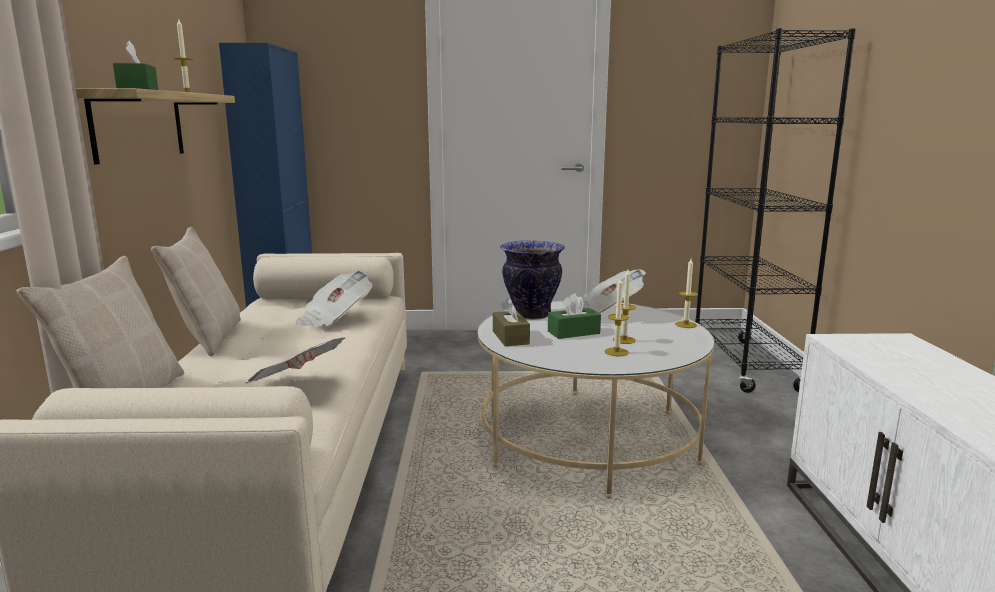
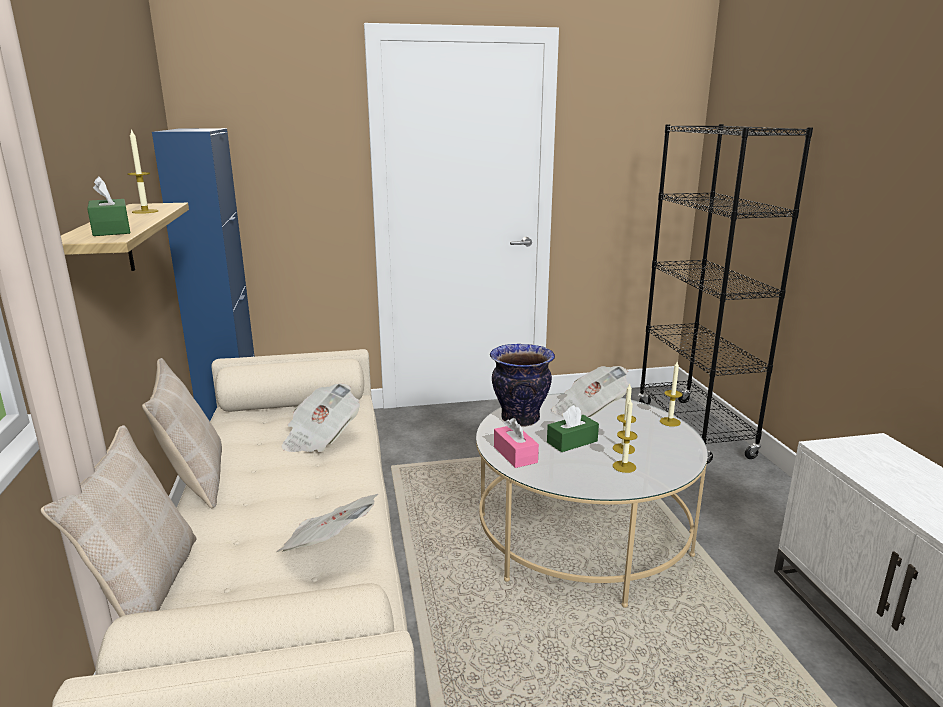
camera: 10 degrees left, 5 degrees up
(510, 337) = (515, 454): brown tissue box -> pink tissue box

